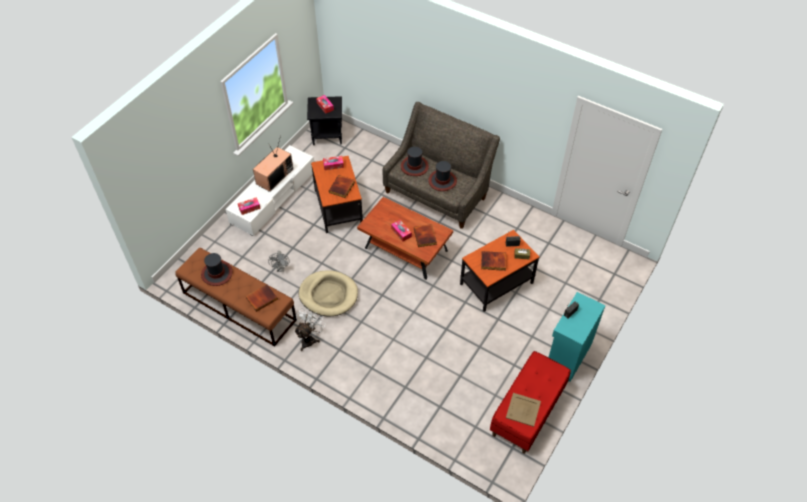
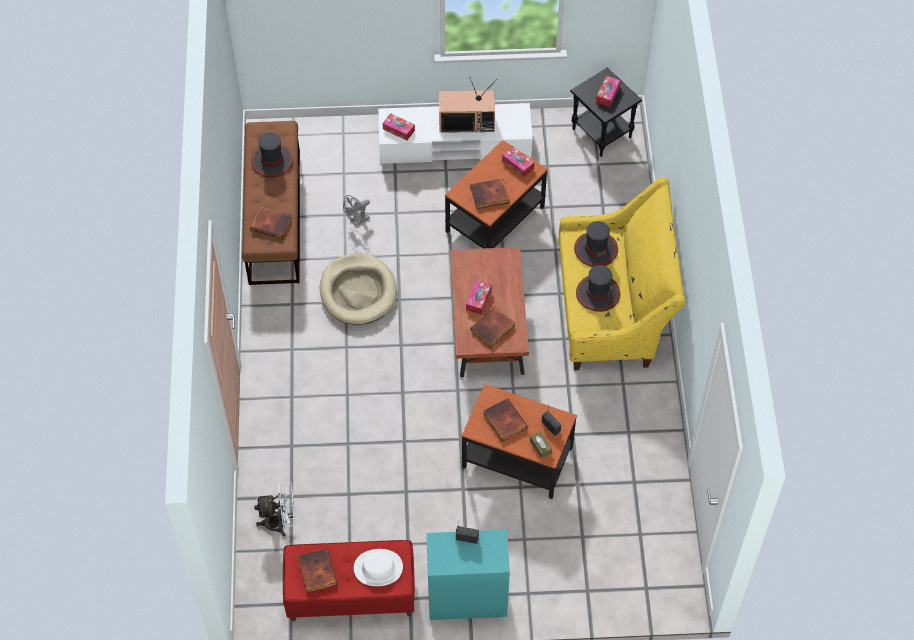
camera: 55 degrees right, 5 degrees up
(309, 338) = (284, 311): white fan -> white fan (280, 522)
(438, 192) = (613, 308): grey sofa -> yellow sofa
(523, 410) = (316, 571): beige tray -> book
(542, 376) = (378, 568): none -> white hat

